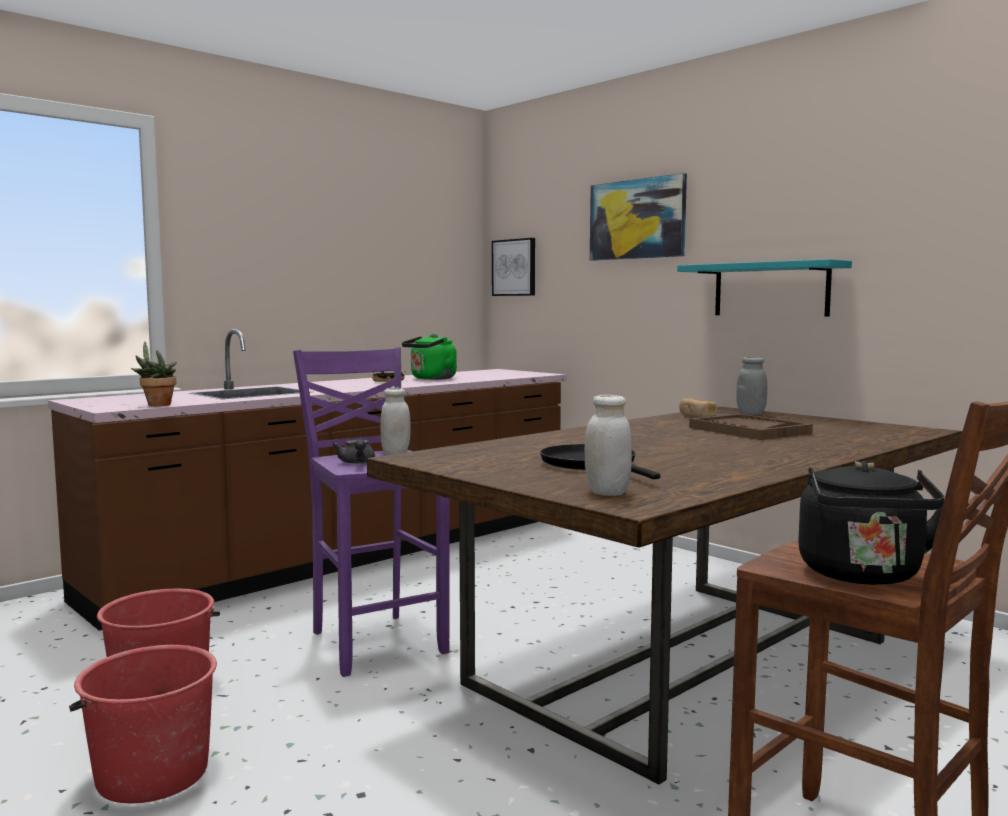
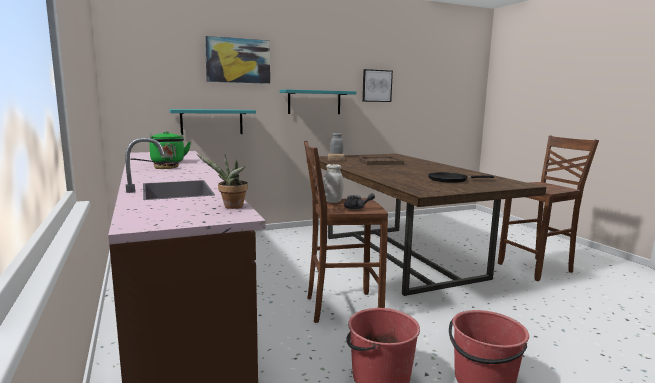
camera: 70 degrees left, 5 degrees up
(375, 642) = (341, 307): purple stool -> brown stool
(514, 267) = (133, 81): picture -> picture (376, 86)
(597, 328) = (212, 122): none -> turquoise shelf
(607, 492) = (504, 184): white jar -> none
(863, 576) = (555, 188): black kettle -> none

